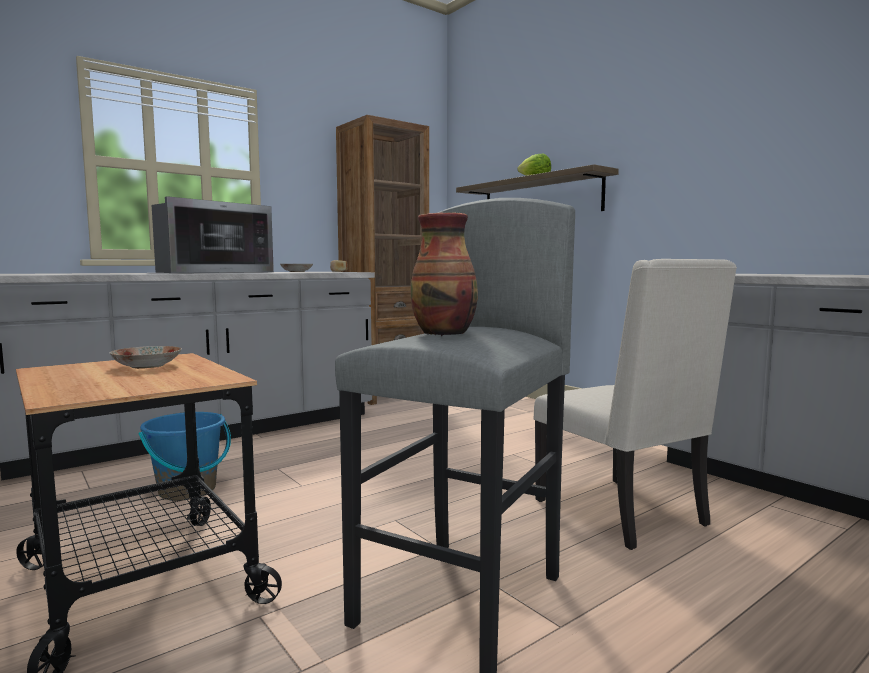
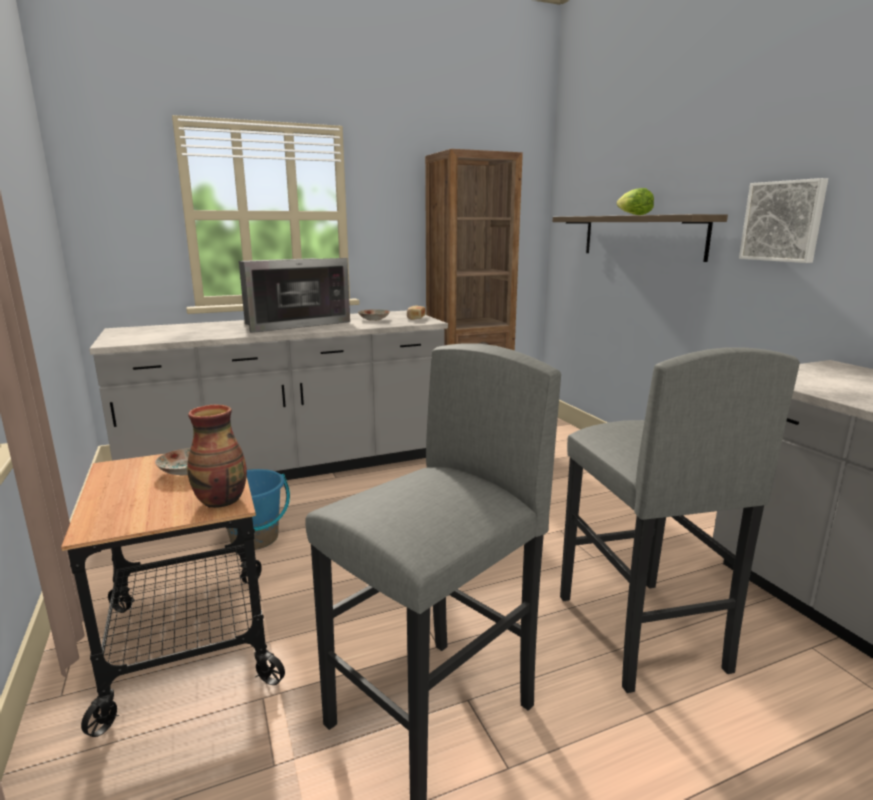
camera: 15 degrees right, 10 degrees up
(445, 333) = (408, 500): vase -> vase (222, 500)
(624, 513) = (638, 632): beige chair -> grey stool
(667, 167) = (783, 221): none -> picture

